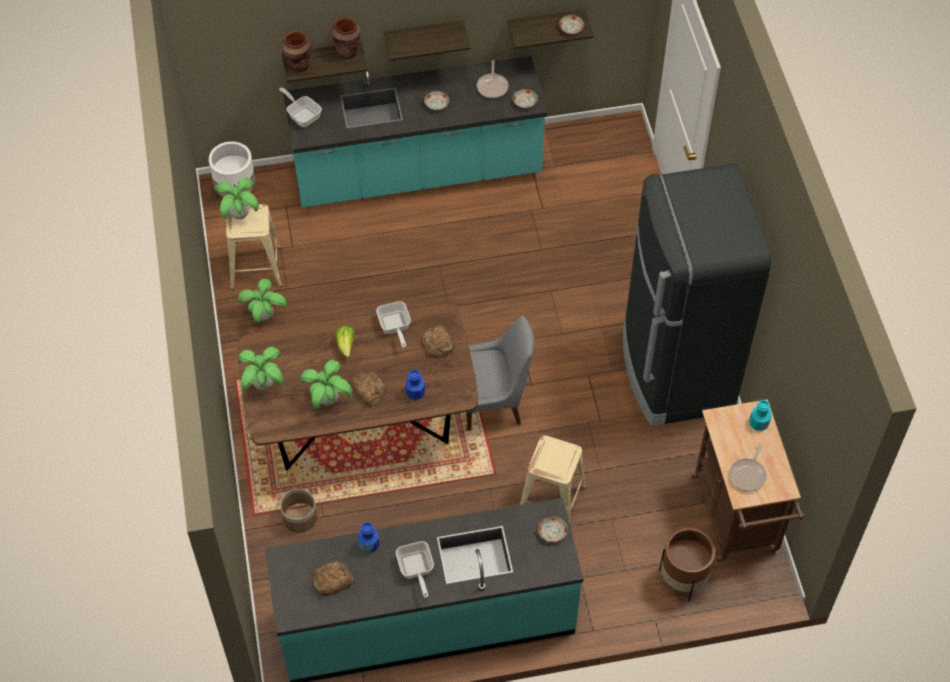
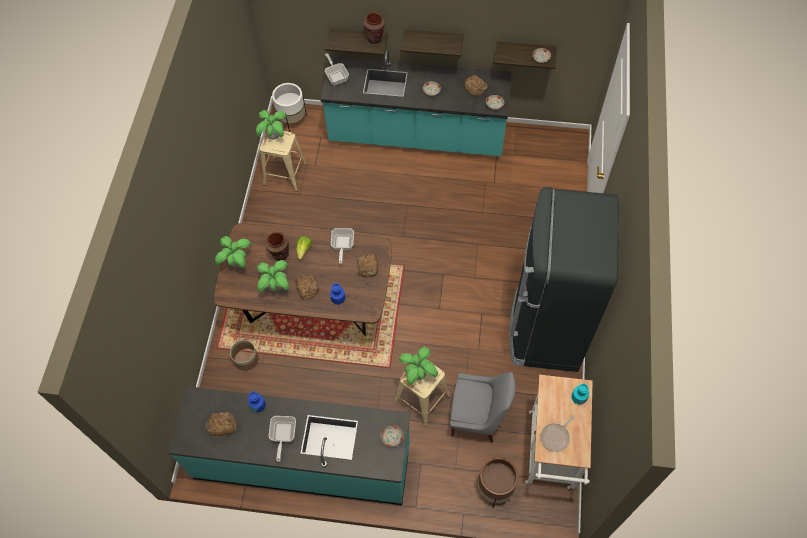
camera: 20 degrees right, 5 degrees up
(264, 316) = (278, 209): potted plant -> potted plant (418, 374)
(299, 65) = (337, 40): brown vase -> brown vase (280, 254)
(492, 86) = (475, 87): frying pan -> bread
(493, 402) = (408, 314): grey chair -> grey chair (477, 417)
(737, 520) = (550, 455): brown cart -> white cart

